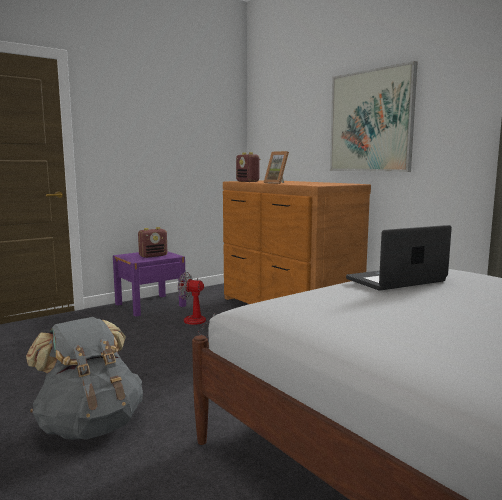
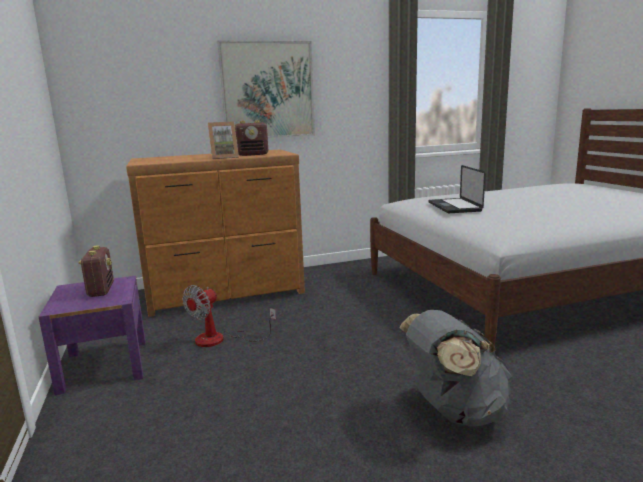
camera: 70 degrees left, 5 degrees up
(248, 181) = (162, 161): radio -> radio (252, 154)

